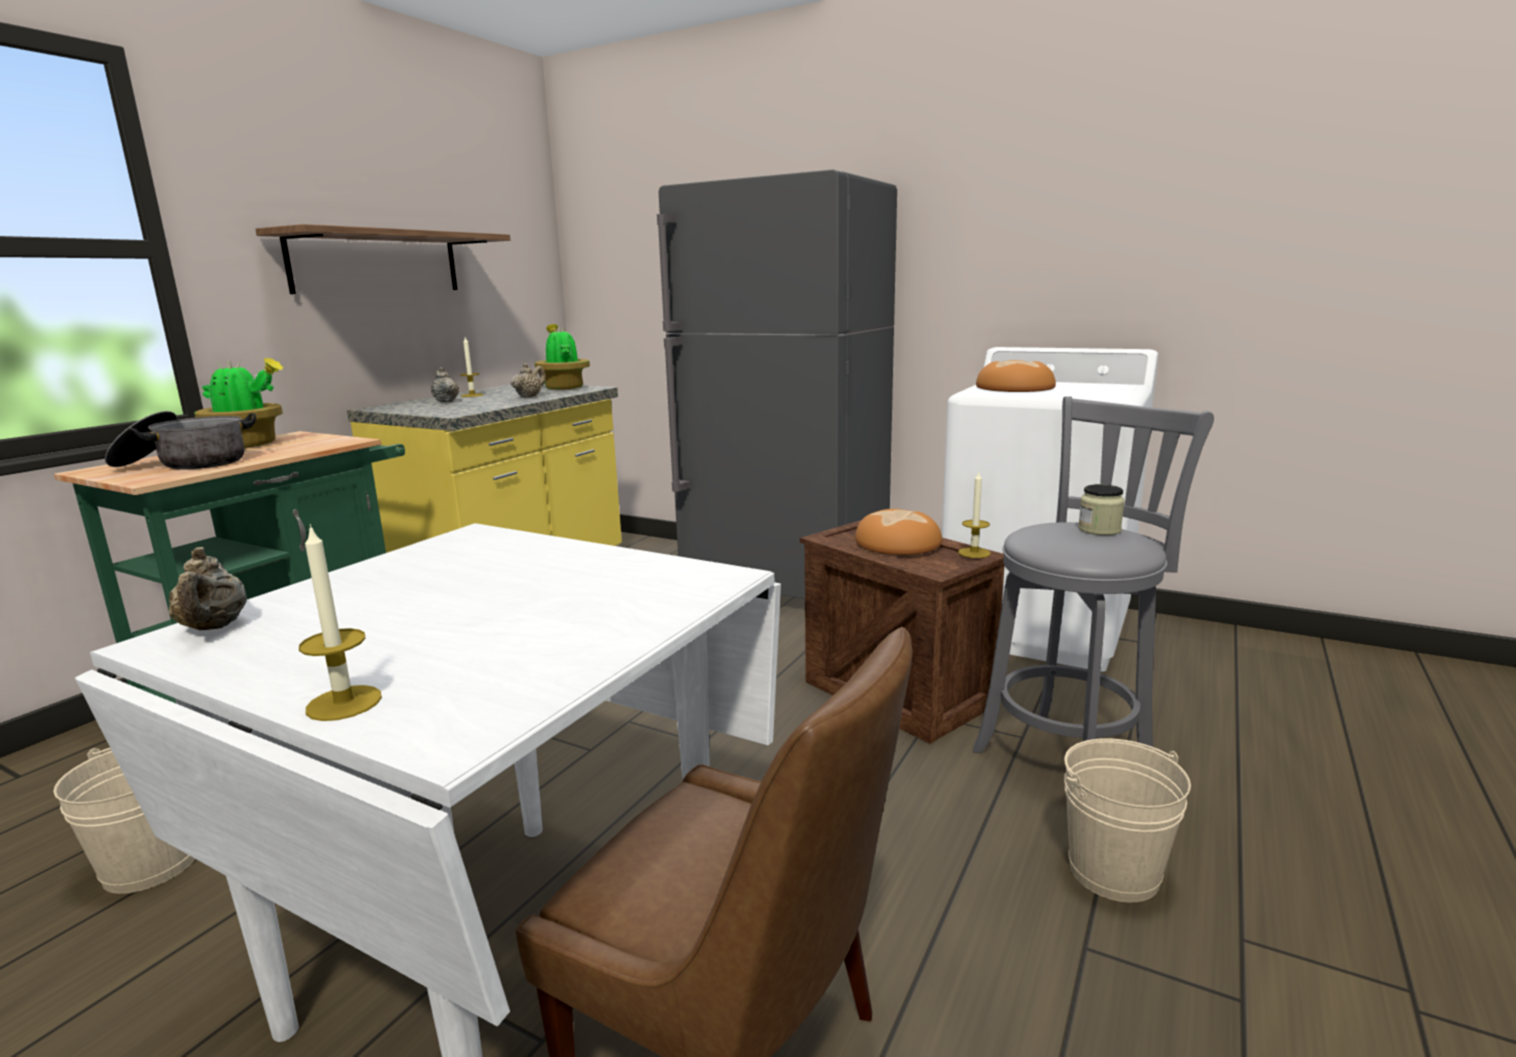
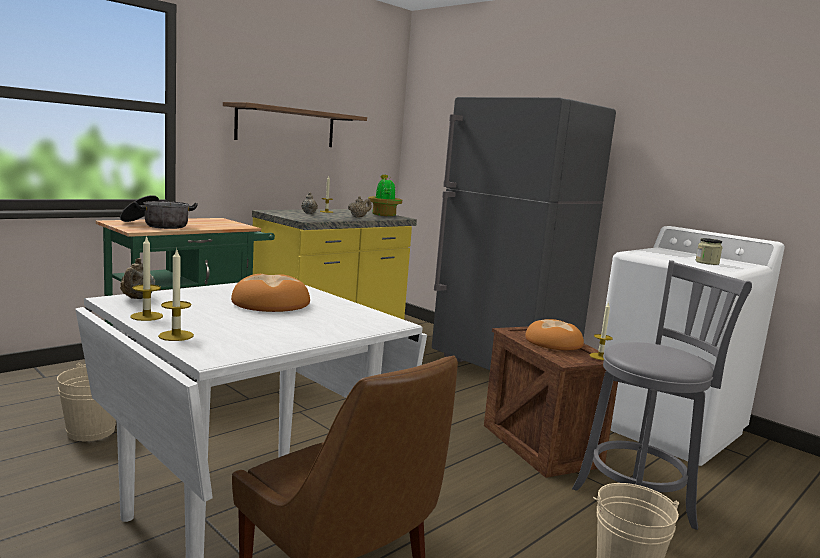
camera: 15 degrees right, 5 degrees down
(249, 445) = (192, 220): potted plant -> none
(254, 668) = (146, 316): none -> candle
(1015, 388) = (666, 254): bread -> bread (270, 303)
(1099, 530) = (673, 351): jar -> jar (707, 262)

